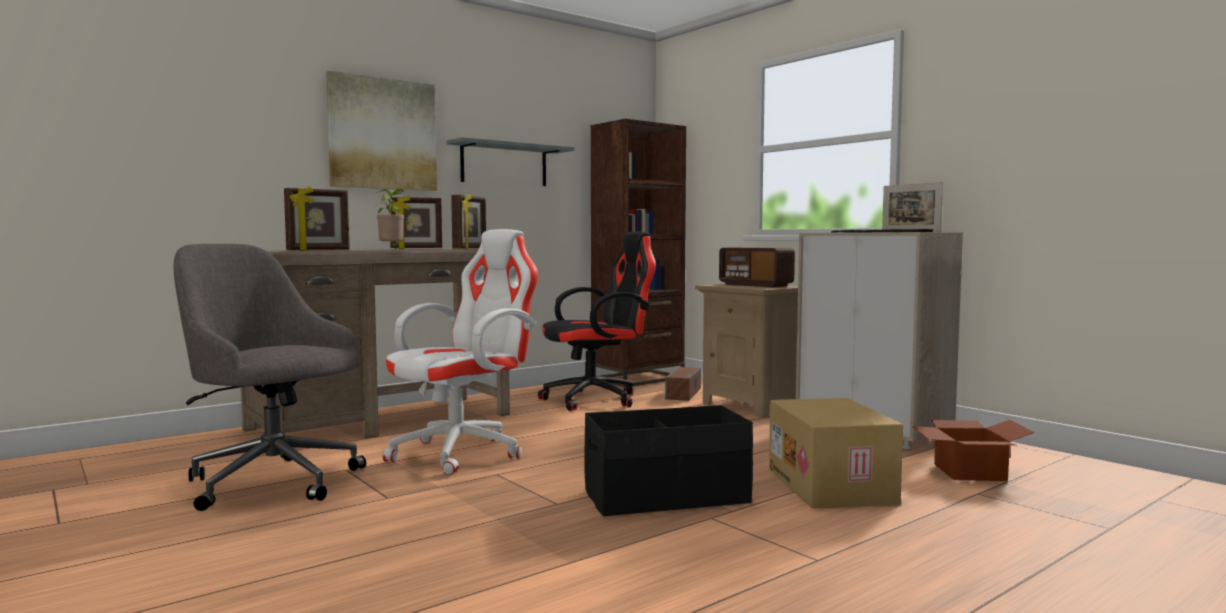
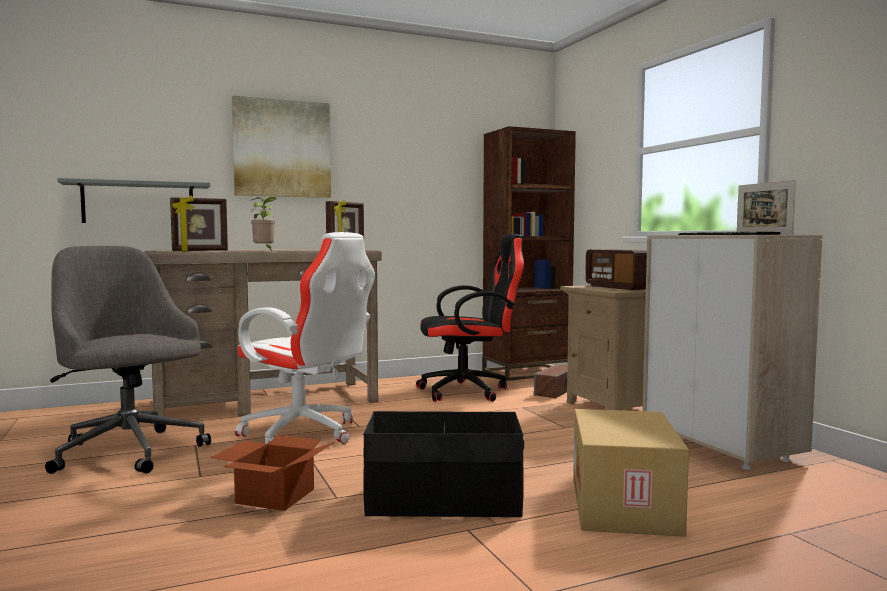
camera: 15 degrees right, 0 degrees up
(416, 248) = (307, 249): picture frame -> none
(465, 452) = (306, 436): white office chair -> white office chair turned 75 degrees clockwise
(504, 164) = (397, 173): grey shelf -> grey shelf (138, 203)
(967, 472) = (797, 504): cardboard box -> cardboard box (274, 495)

